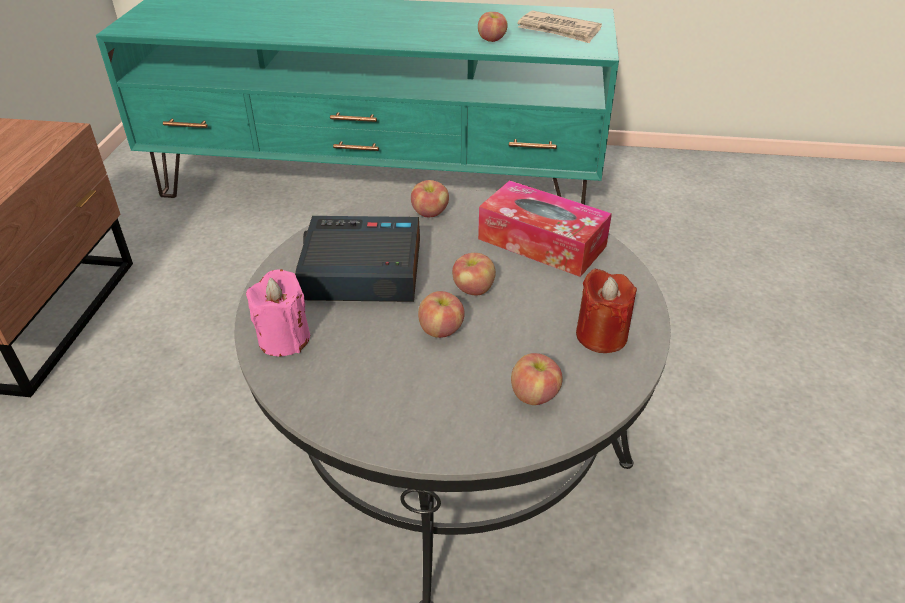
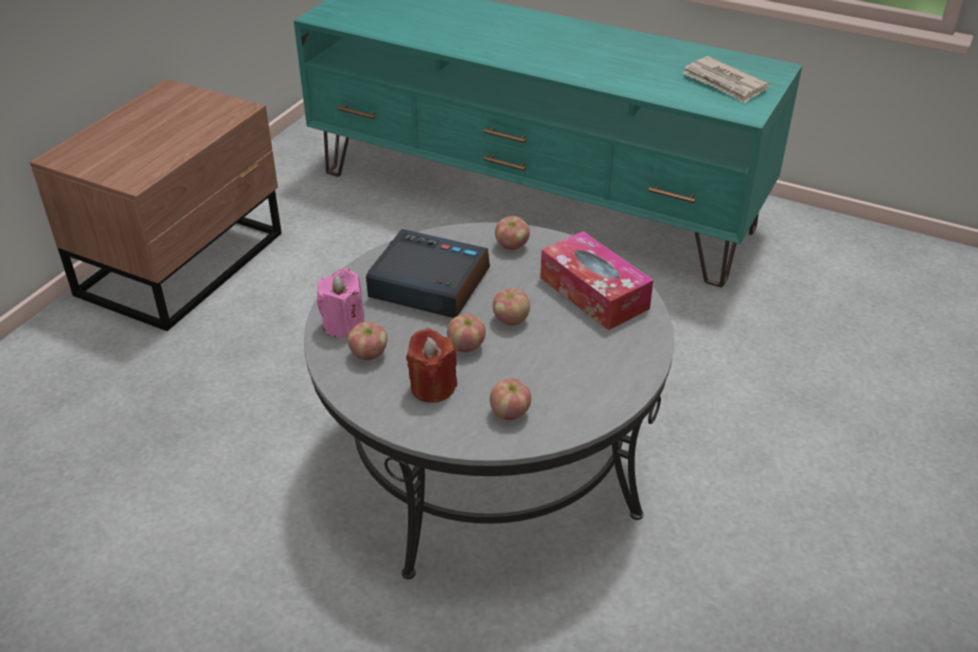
camera: 20 degrees right, 0 degrees up
(492, 40) = (649, 83): apple -> apple (369, 354)
(601, 336) = (593, 382): red candle -> red candle (432, 387)

